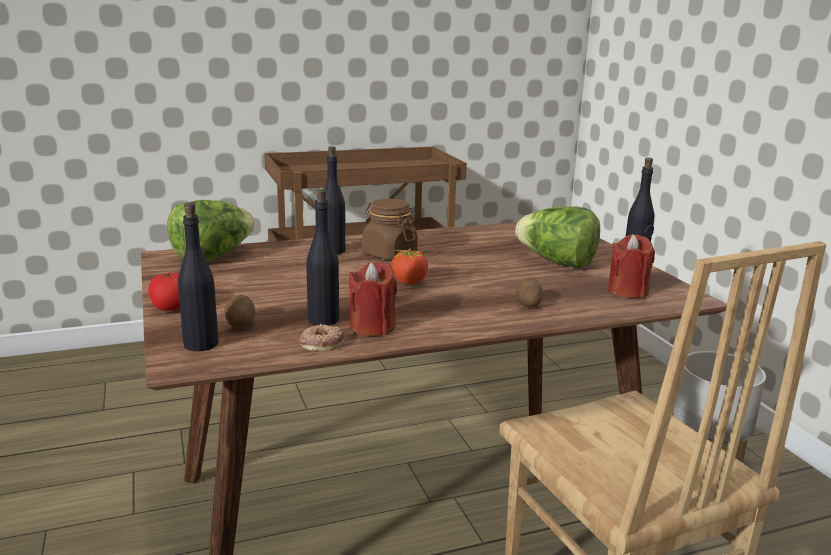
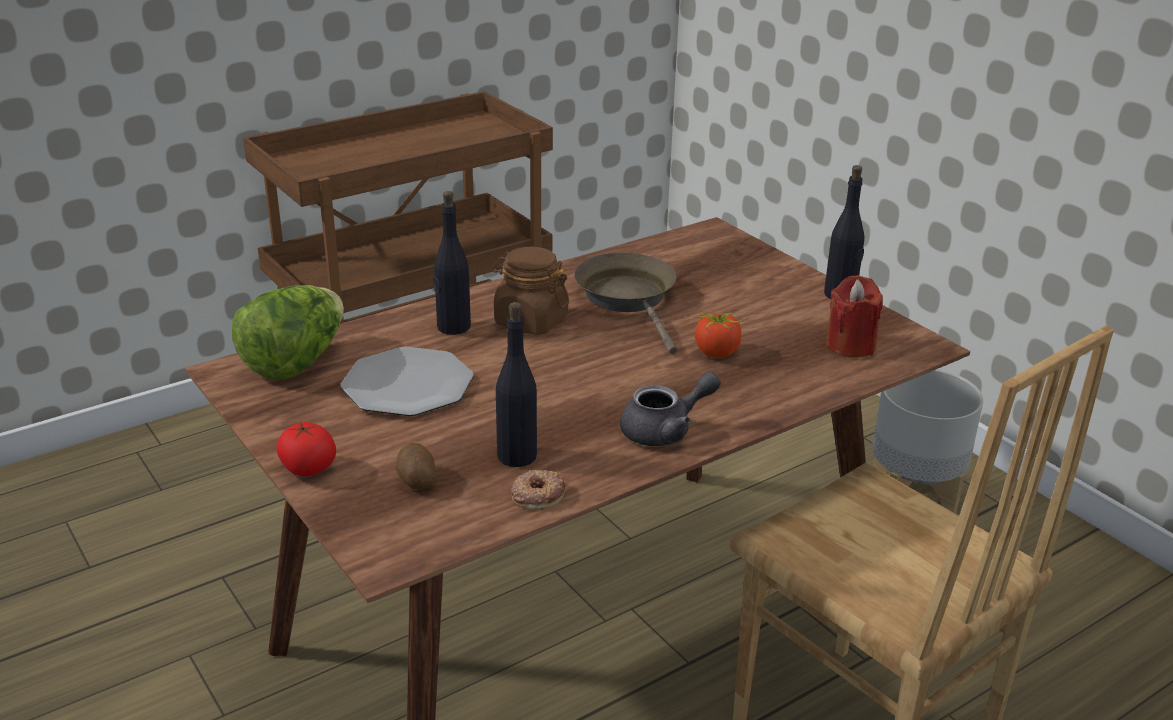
camera: 15 degrees left, 10 degrees up
(200, 344) = (390, 523): black bottle -> none
(277, 275) = (408, 385): none -> plate
(372, 327) = (583, 457): red candle -> none
(409, 282) = (585, 370): tomato -> tomato (717, 353)
(447, 320) = (666, 430): none -> grey teapot
(469, 250) = (629, 299): none -> brown frying pan
(528, 303) = (746, 385): potato -> none
(557, 262) = (747, 305): lettuce -> none

